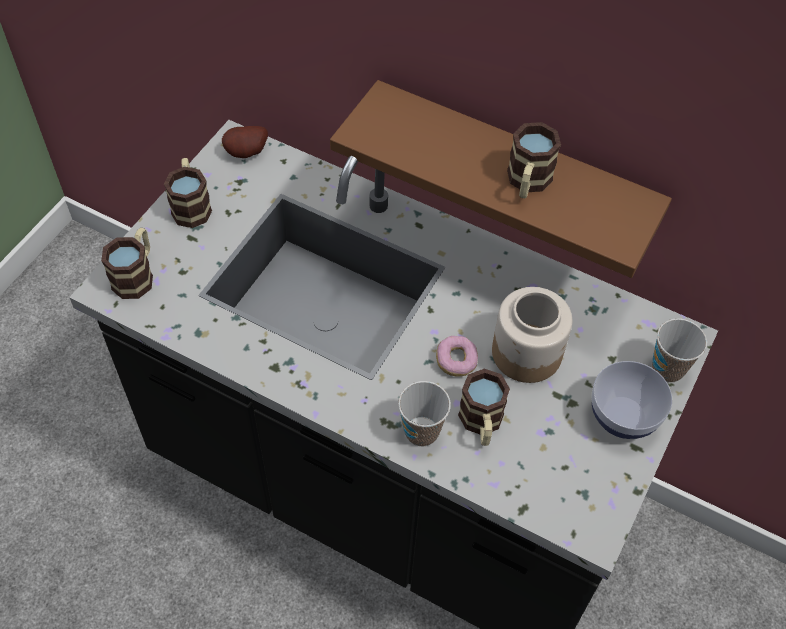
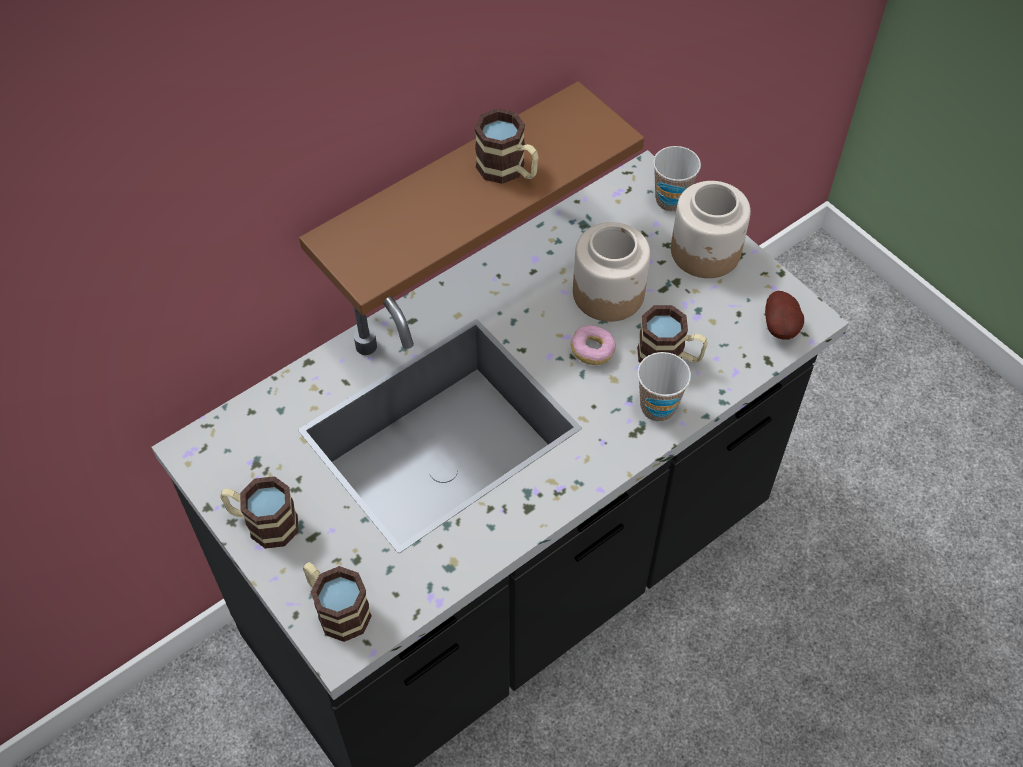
camera: 65 degrees left, 0 degrees up
(247, 153) = (218, 443): potato -> potato (781, 328)
(622, 417) = (706, 252): bowl -> jar

